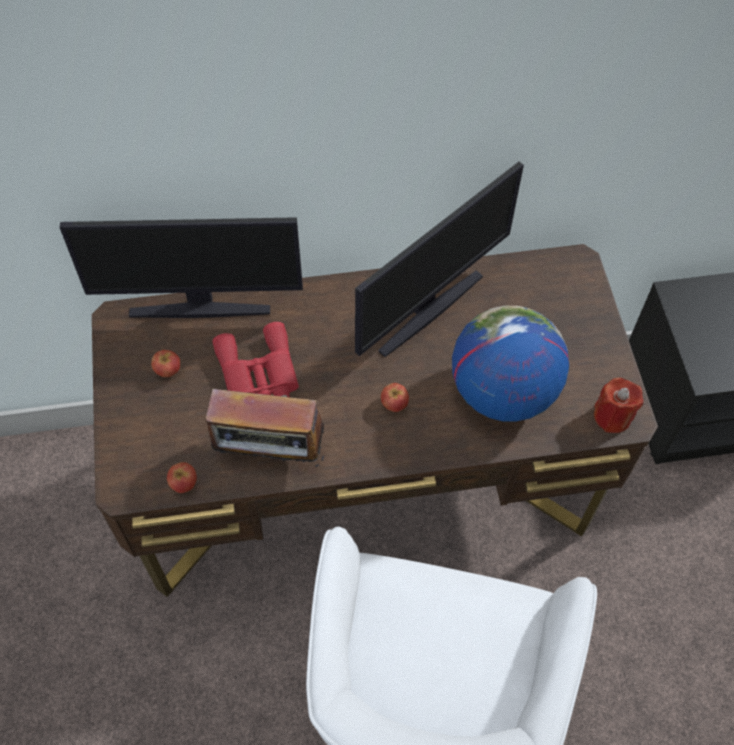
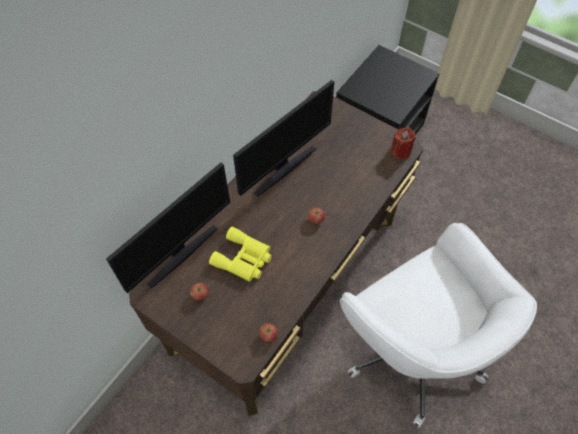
camera: 45 degrees left, 0 degrees up
(258, 374) = (244, 259): red binoculars -> yellow binoculars
(270, 453) = (290, 287): radio -> none
(428, 310) = (283, 169): monitor -> monitor turned 45 degrees clockwise
(502, 392) = (351, 177): globe -> none

